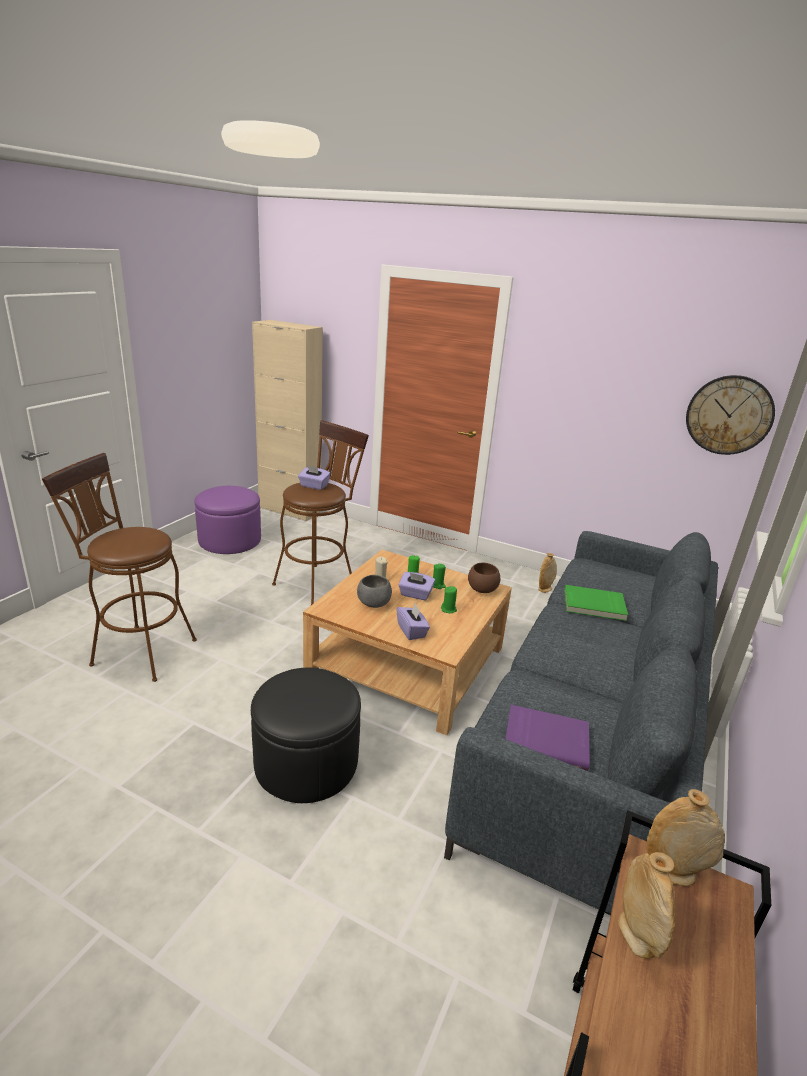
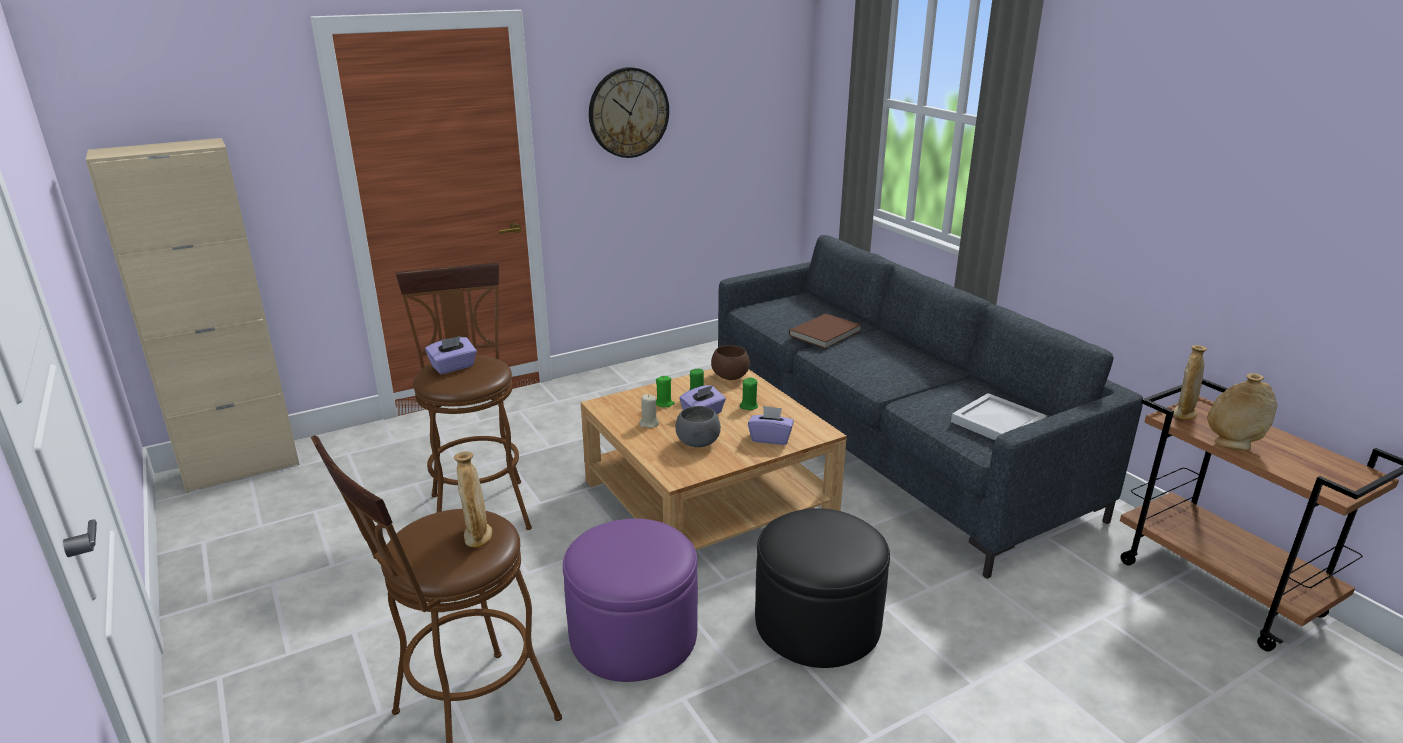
camera: 55 degrees left, 0 degrees up
(230, 540) = (252, 550): purple ottoman -> purple ottoman (633, 635)
(545, 589) = (666, 372): beige vase -> beige vase (478, 536)
(546, 739) = (996, 423): purple book -> white tray
(594, 605) = (826, 333): green book -> brown book
(729, 415) = (765, 120): wall clock -> wall clock (628, 113)

